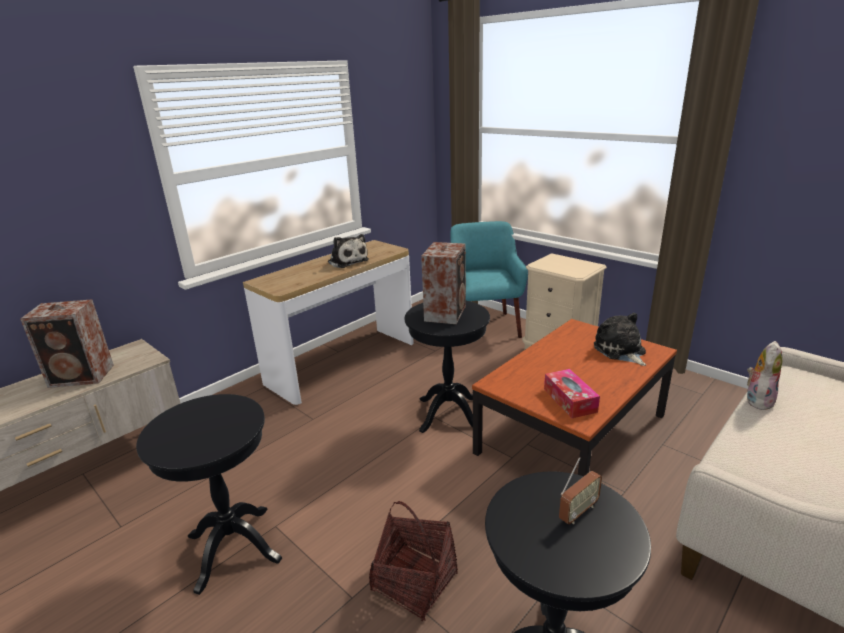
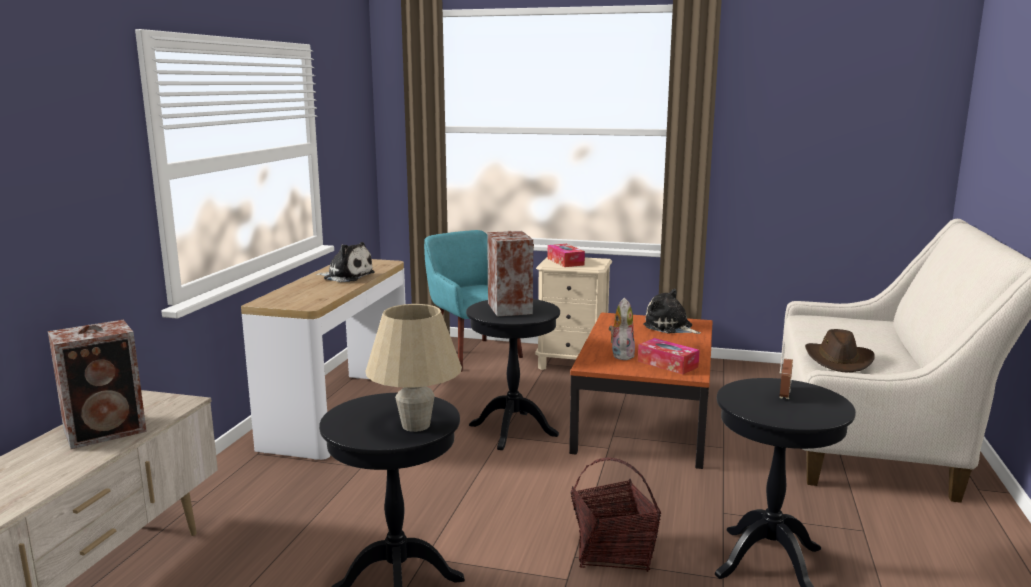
camera: 30 degrees left, 10 degrees down
(205, 442) = (416, 425): none -> beige table lamp
(557, 263) = (565, 262): none -> tissue box
(757, 399) = (804, 336): plush toy -> plush toy (621, 355)
(766, 450) = (839, 360): none -> brown hat

